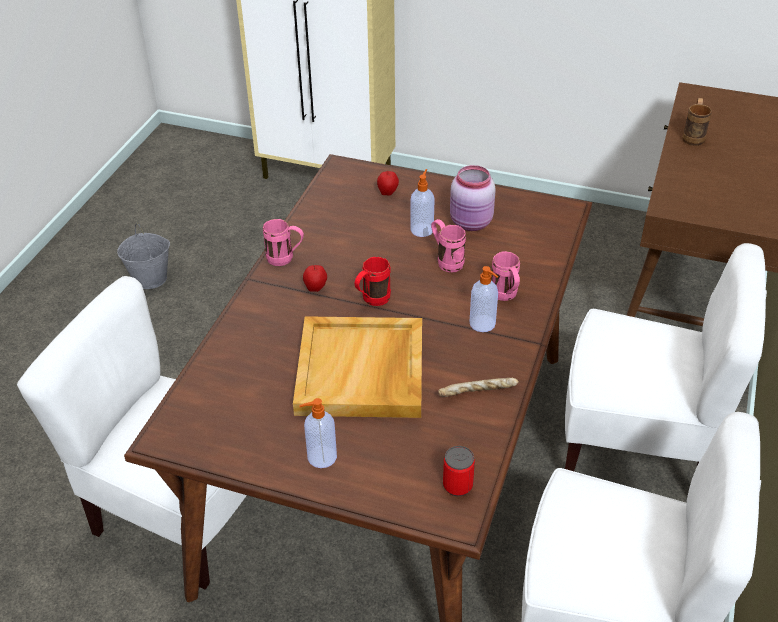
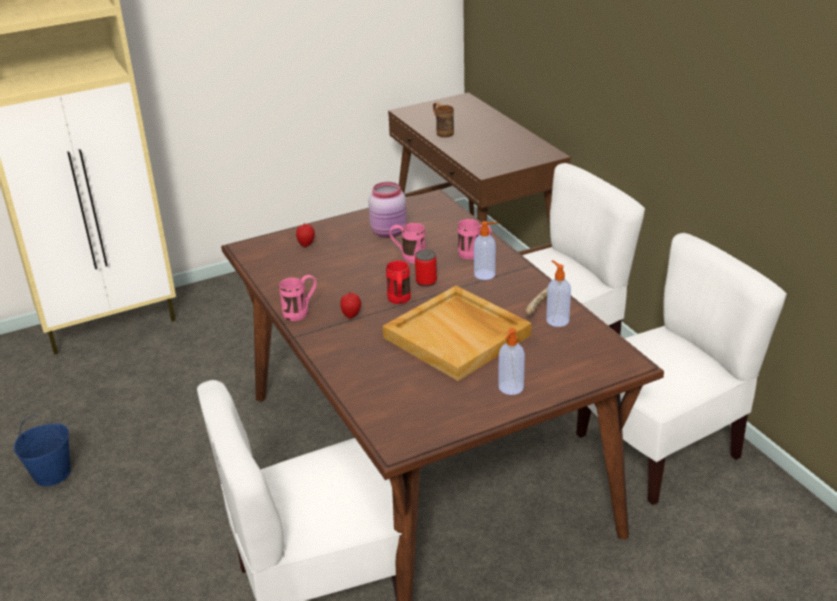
camera: 45 degrees left, 10 degrees down
(151, 278) = (53, 473): grey bucket -> blue bucket
(422, 229) = (364, 251): soap dispenser -> soap dispenser (557, 320)
(457, 485) = (604, 350): can -> can (426, 281)

